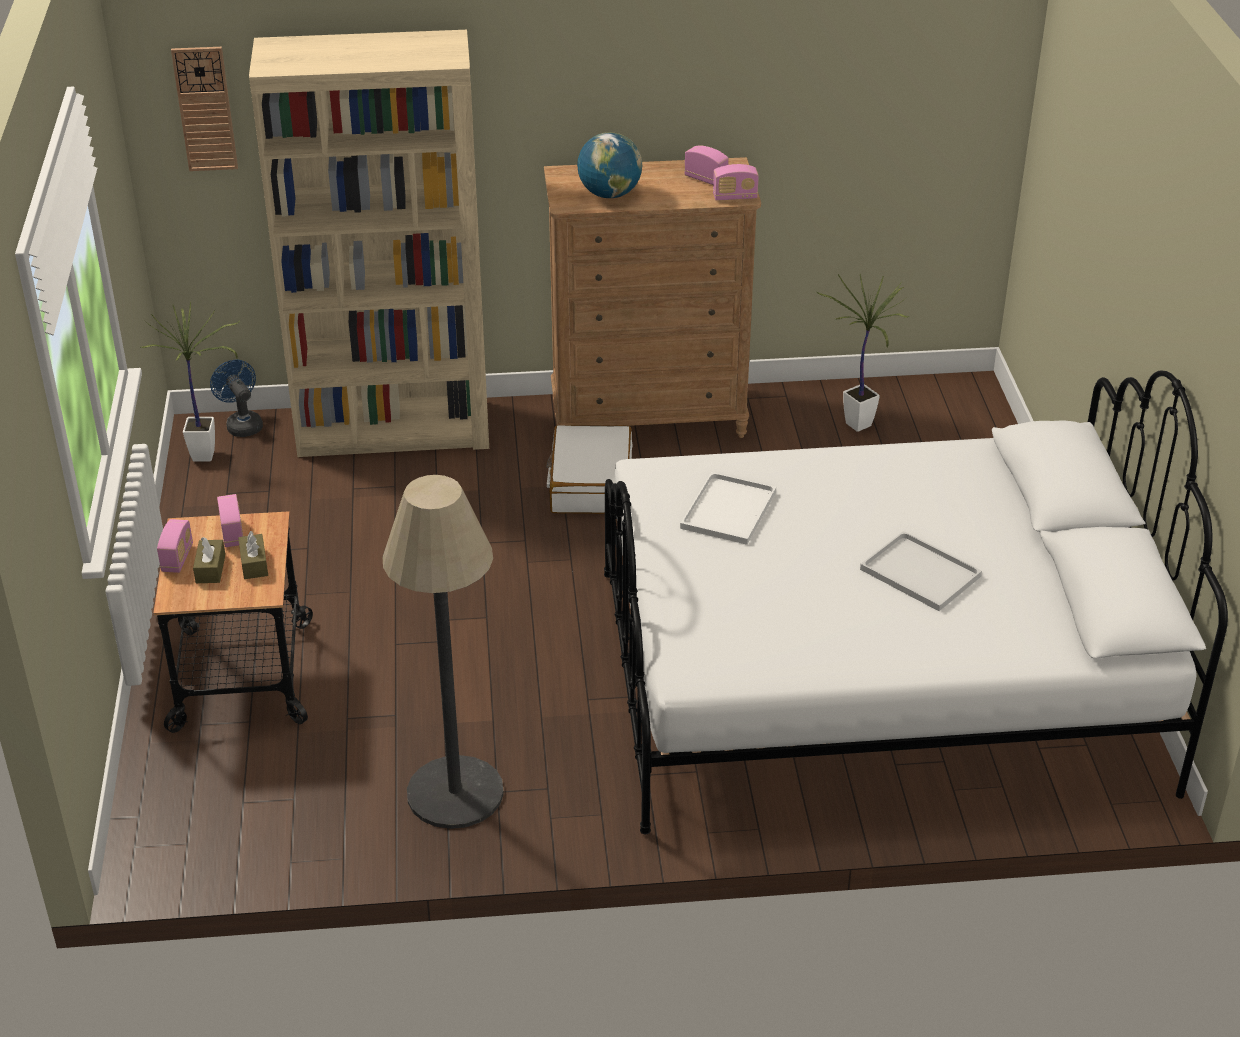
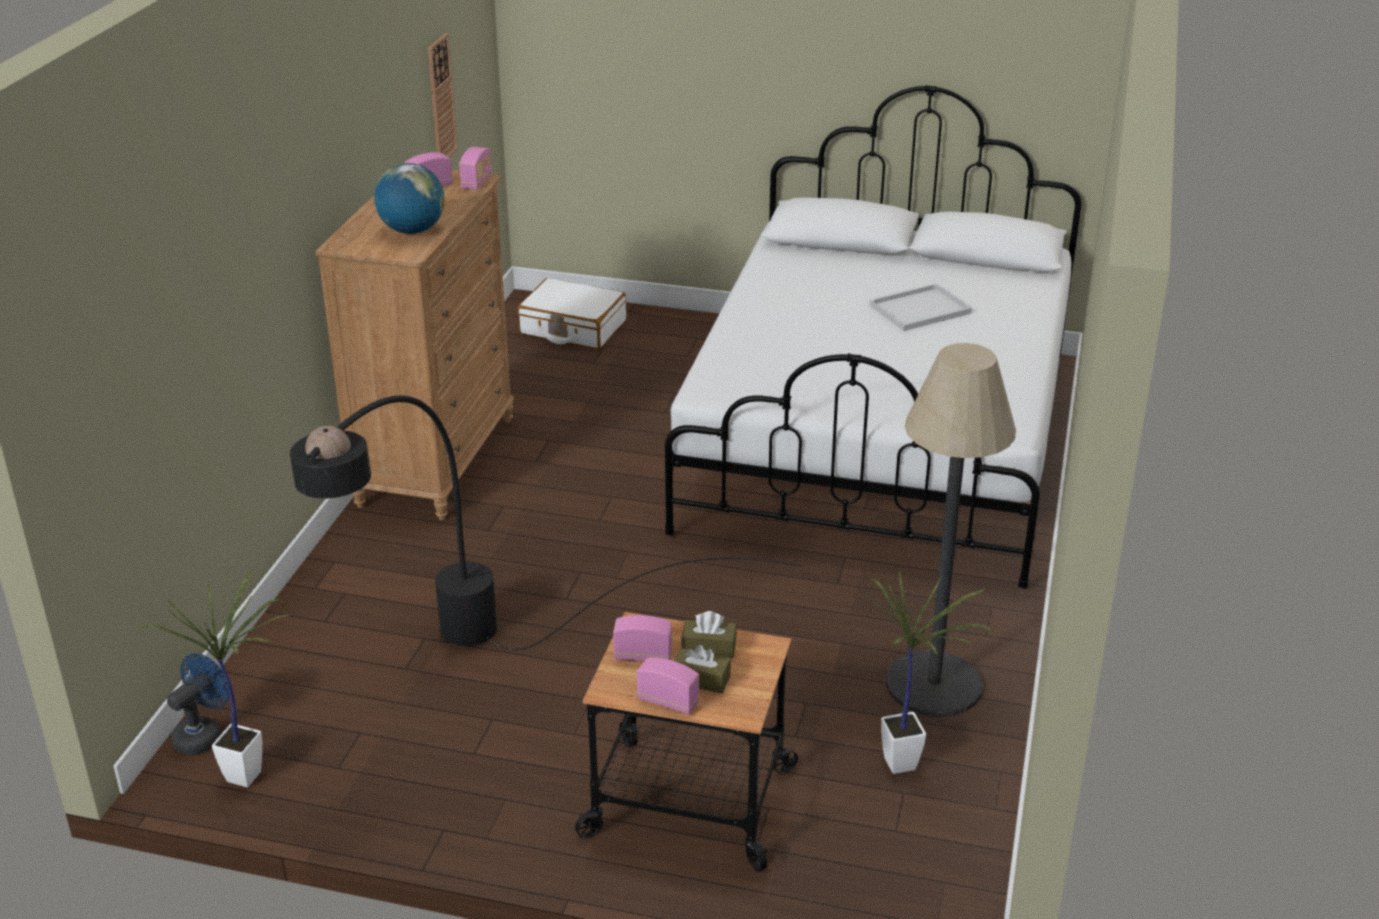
camera: 70 degrees left, 5 degrees down
(205, 109) = (94, 347): wall clock -> wall clock (441, 100)
(242, 424) = (203, 734): blue fan -> blue fan turned 135 degrees clockwise
(354, 524) = (472, 677): none -> black floor lamp
(394, 429) = (318, 620): beige bookcase -> none
(590, 484) = (517, 516): white suitcase -> white suitcase (572, 328)
(729, 511) = (792, 367): white tray -> none
(859, 428) = (544, 364): potted plant -> potted plant (907, 766)

